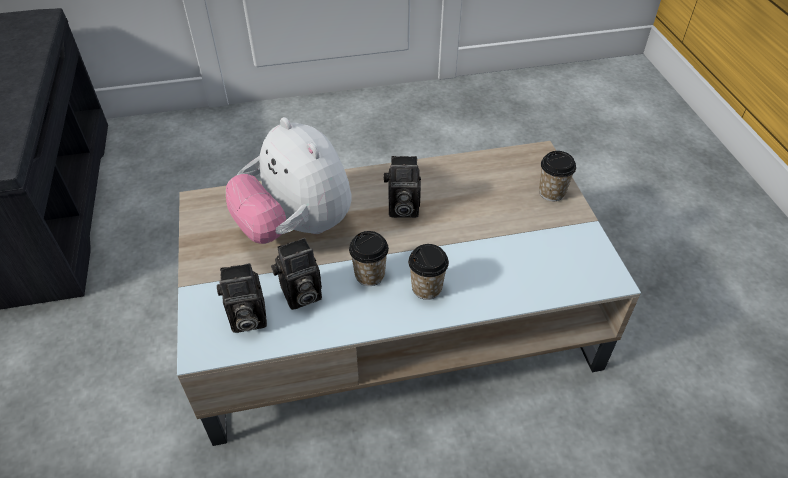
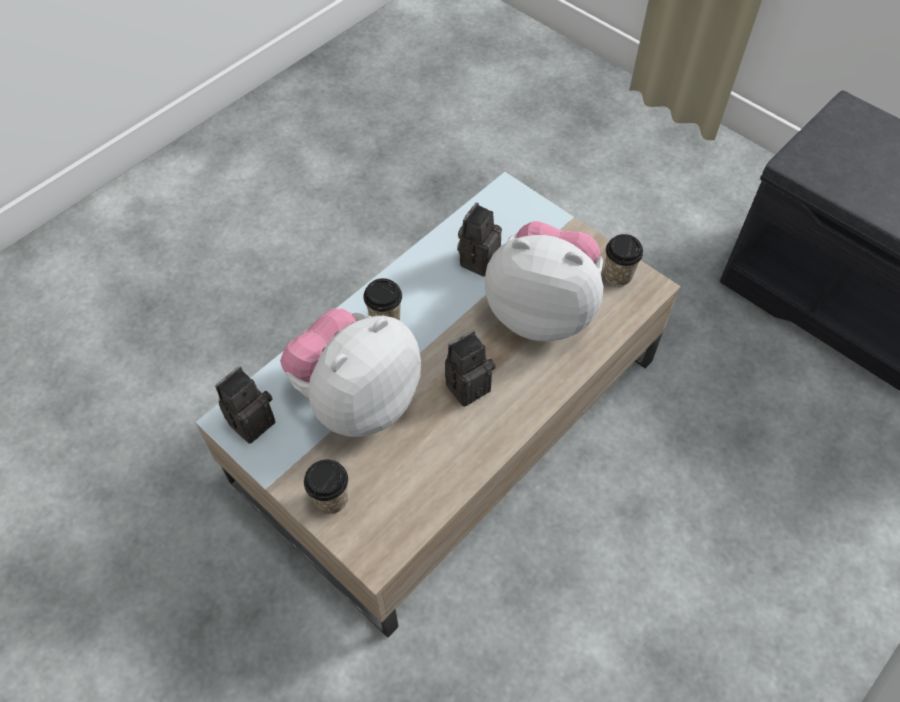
camera: 145 degrees right, 10 degrees up
(246, 320) = (498, 222): camera -> camera (252, 420)
(369, 275) = (440, 304): cup -> cup (618, 275)
(493, 241) = (357, 399): none -> plush toy

